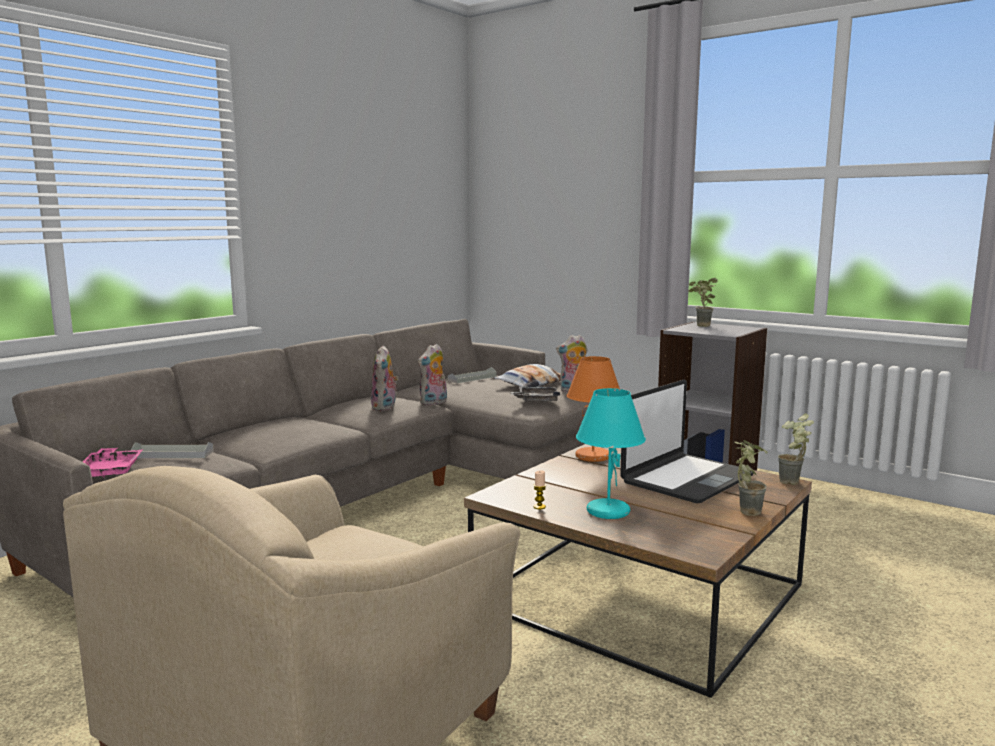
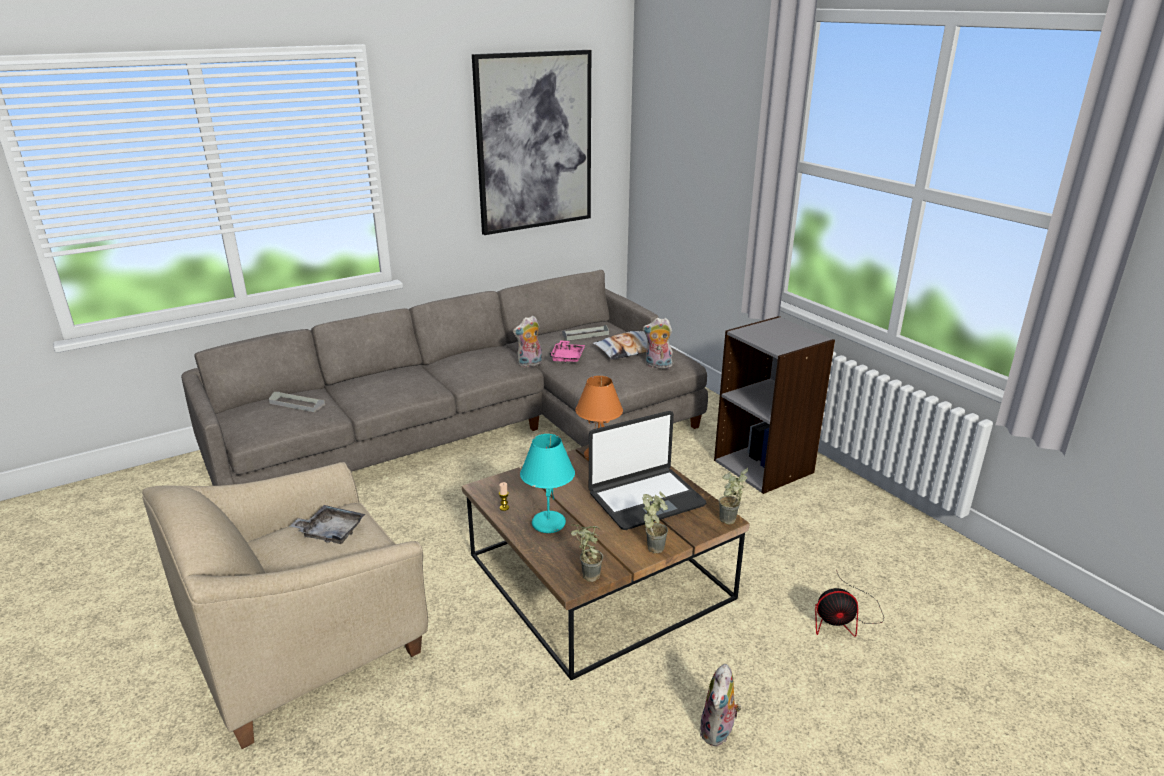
camera: 20 degrees right, 15 degrees up
(111, 471) = (250, 416): pink tray -> pink tray (567, 357)
(385, 408) = (482, 368): plush toy -> plush toy (718, 732)
(388, 184) = (534, 142): none -> picture
(536, 400) = (611, 376): grey tray -> grey tray (330, 532)
(700, 326) = (772, 327): potted plant -> potted plant (585, 576)
(916, 580) = (843, 618): none -> fan

